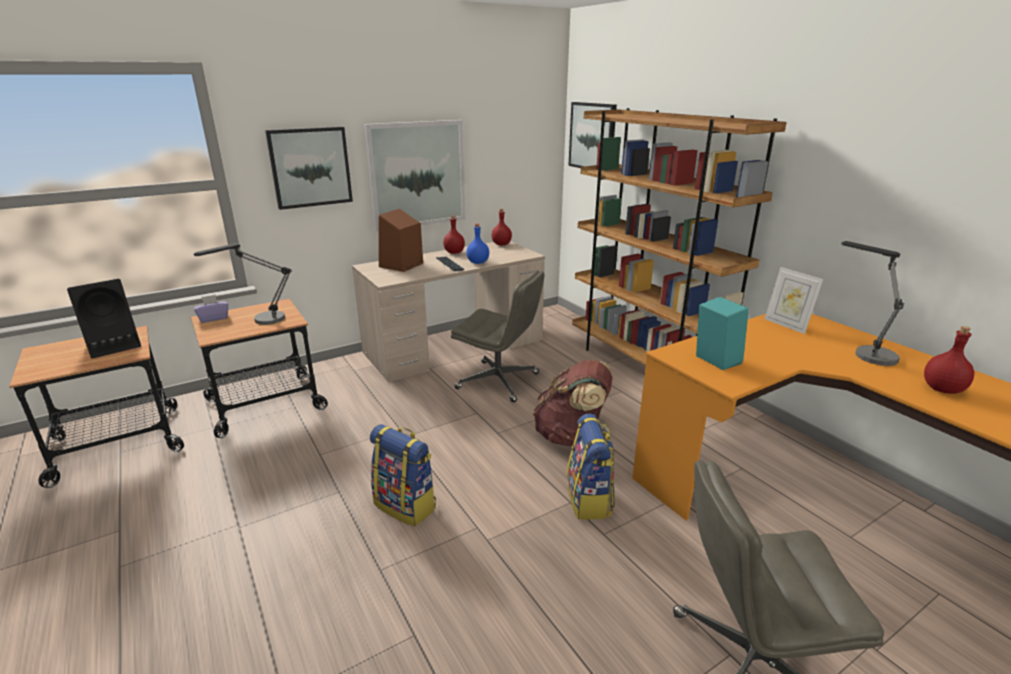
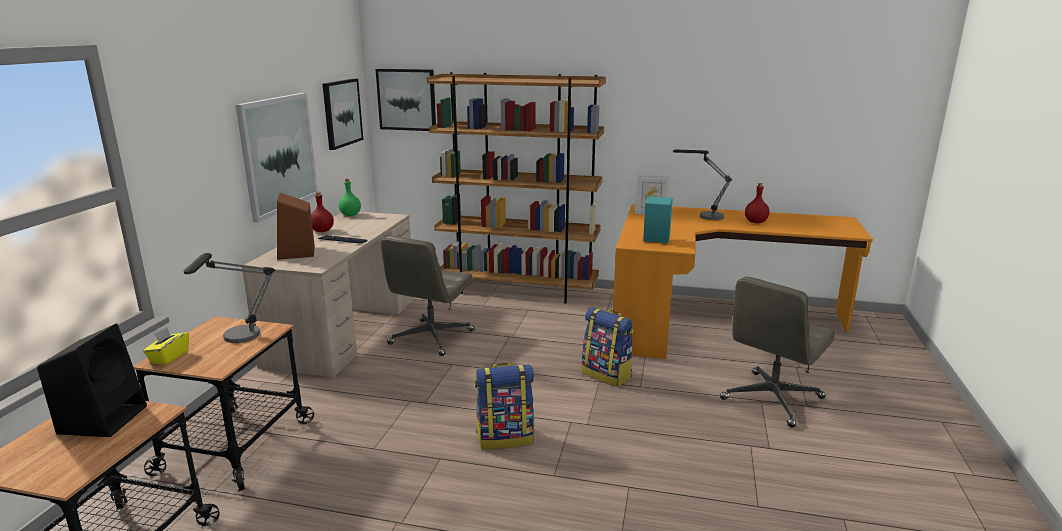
camera: 45 degrees left, 5 degrees down
(213, 318) = (169, 357): purple tissue box -> yellow tissue box
(310, 167) = (197, 159): picture -> picture (341, 113)
(478, 262) = (365, 232): blue bottle -> none
(499, 381) = (431, 338): grey office chair -> grey office chair turned 135 degrees clockwise
(501, 244) = (350, 215): red bottle -> green bottle
(571, 435) = (540, 348): brown backpack -> none

